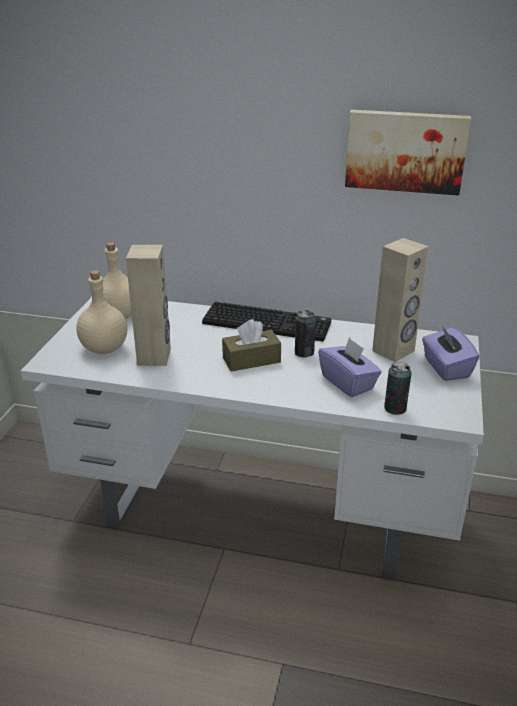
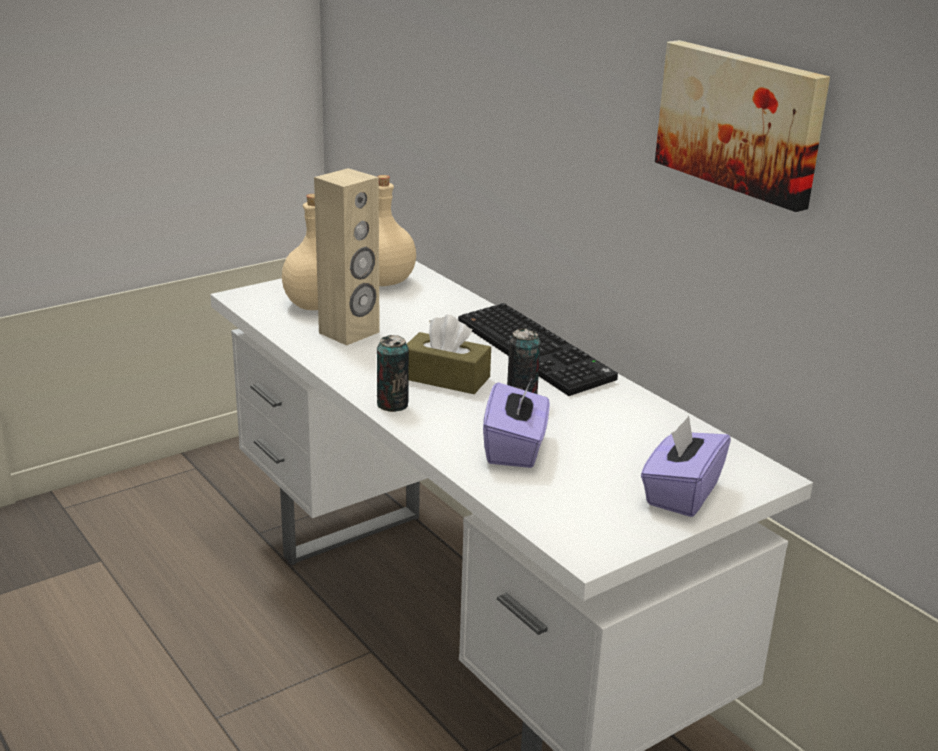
camera: 40 degrees right, 5 degrees down
(394, 351) = (643, 444): beige speaker -> none
(395, 408) = (522, 500): can -> can (392, 404)

